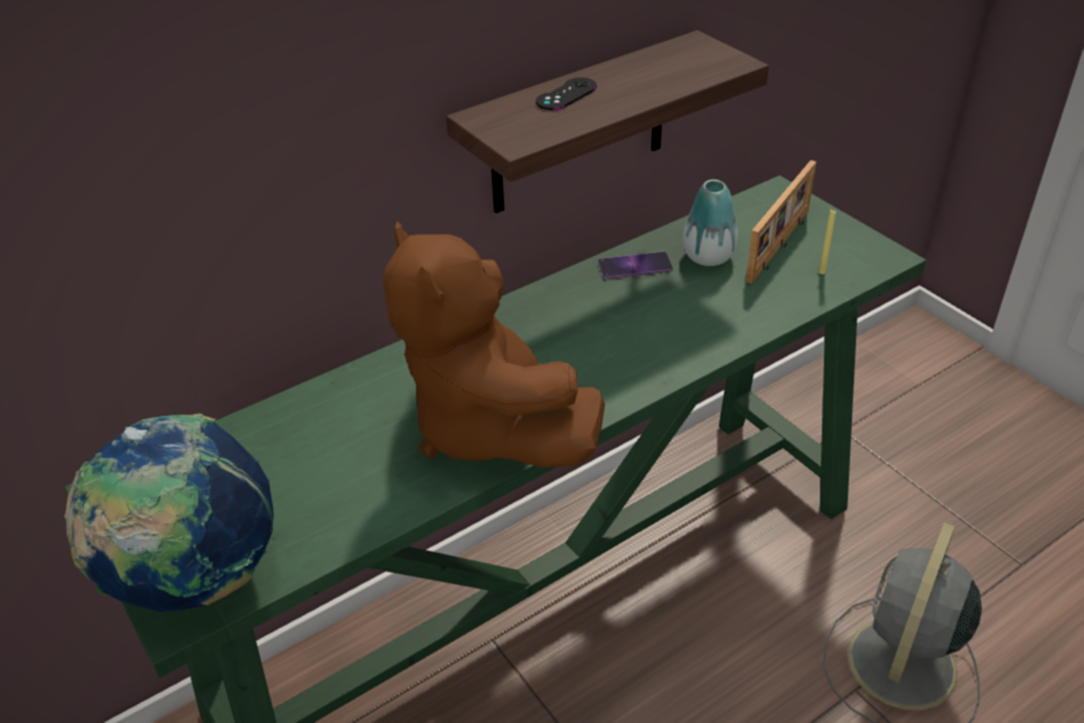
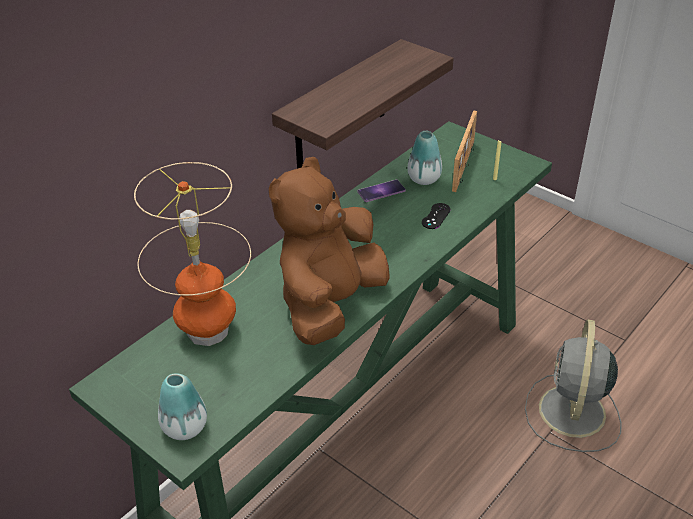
camera: 15 degrees left, 0 degrees up
(195, 579) = (185, 427): globe -> vase
(292, 435) = (207, 330): none -> table lamp
(489, 426) = (330, 304): brown plush toy -> brown plush toy turned 75 degrees clockwise
(566, 94) = (340, 90): black game controller -> black game controller (436, 216)

